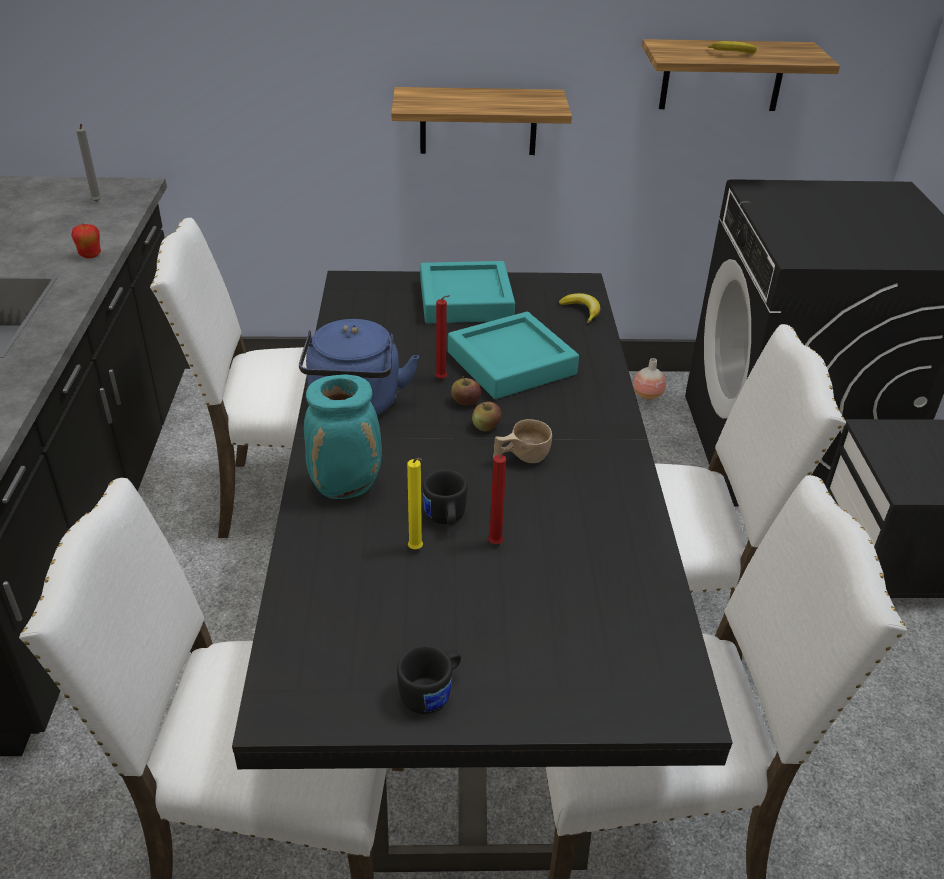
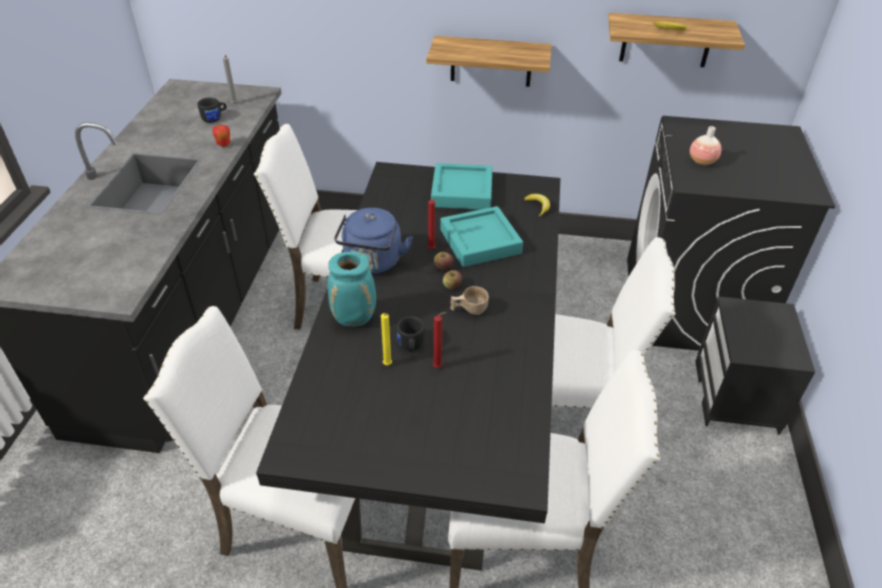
camera: 10 degrees right, 5 degrees up
(432, 693) = (376, 456): black mug -> black mug (215, 118)
(647, 395) = (600, 256): vase -> vase (702, 161)

